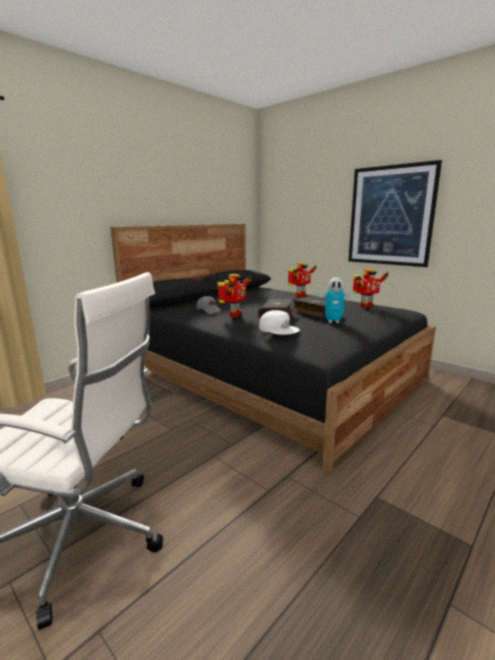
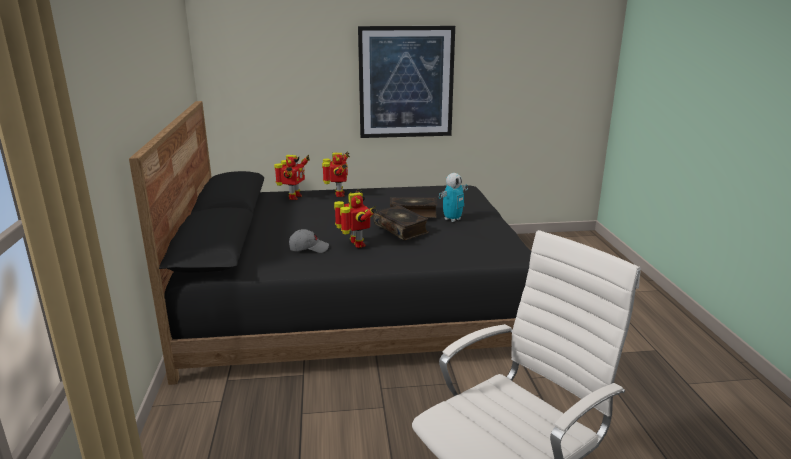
camera: 50 degrees left, 5 degrees up
(279, 329) = (448, 244): white cap -> none
(365, 306) = (428, 191): toy robot -> toy robot (293, 197)

